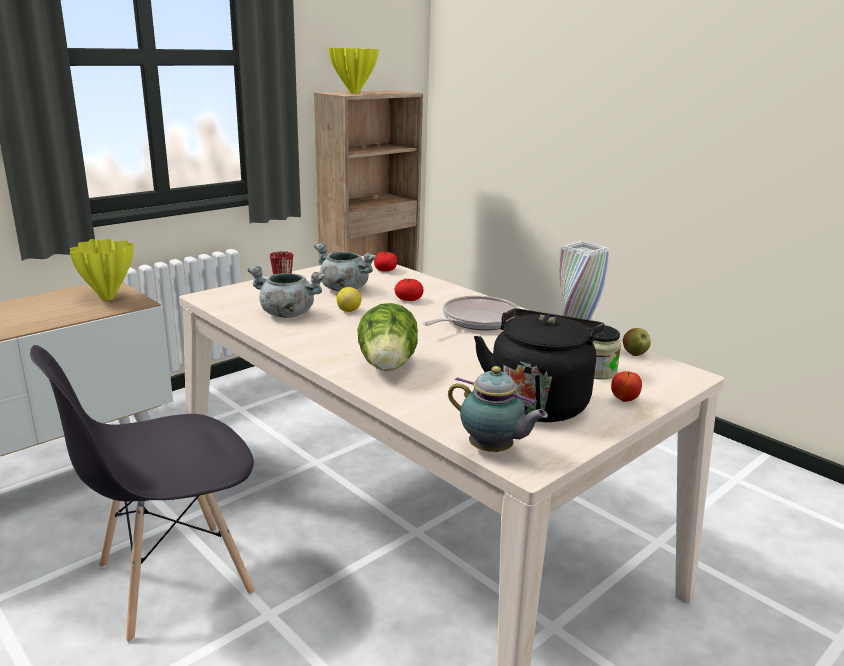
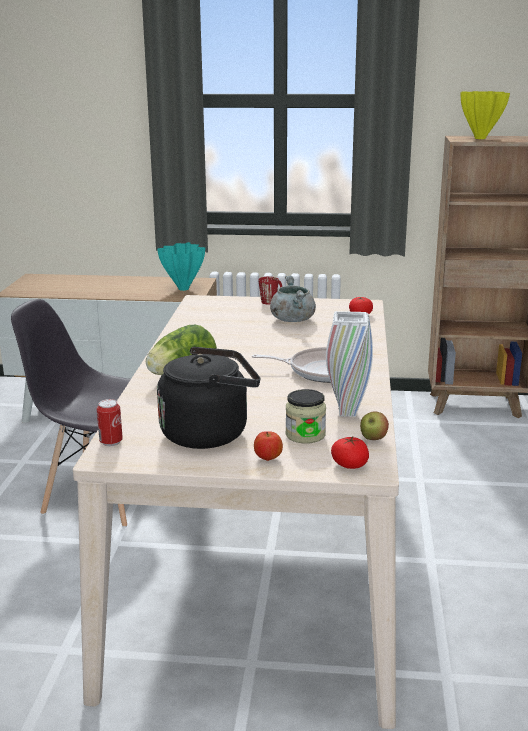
camera: 50 degrees right, 0 degrees up
(107, 298) = (183, 289): yellow vase -> turquoise vase
(286, 314) = (213, 325): grey cooking pot -> none
(349, 310) = (256, 335): lemon -> none
(408, 299) = (316, 340): tomato -> tomato (350, 464)
(493, 450) = (111, 442): teapot -> can

